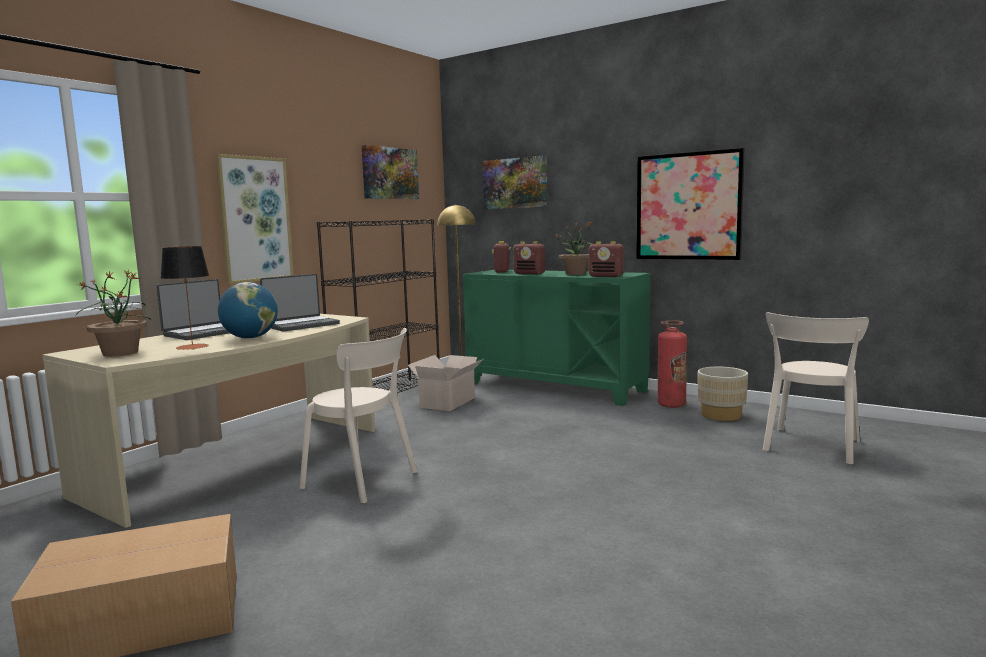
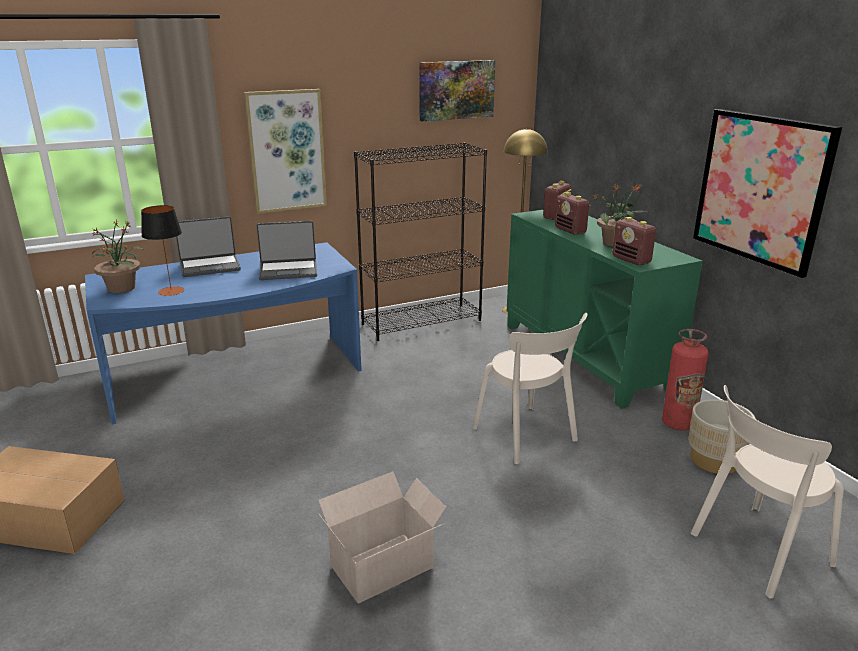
camera: 30 degrees right, 15 degrees up
(243, 462) = (237, 378): beige desk -> blue desk
(250, 338) = (224, 286): globe -> none
(364, 481) = (291, 432): beige chair -> beige chair (527, 436)
(449, 402) = (460, 349): cardboard box -> cardboard box (385, 566)
(515, 183) = (595, 111): picture -> none

